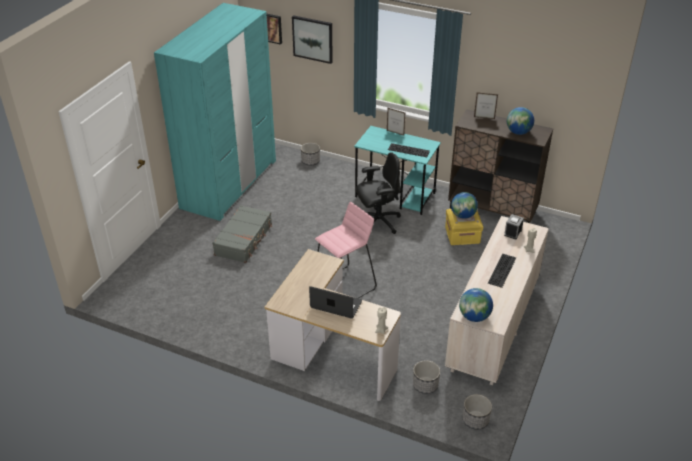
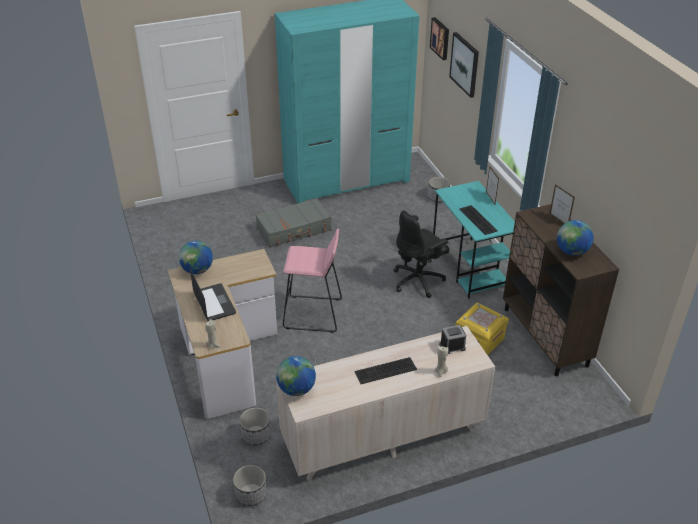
camera: 45 degrees right, 0 degrees up
(377, 222) = (418, 281): black office chair -> black office chair turned 120 degrees clockwise
(463, 215) = (480, 316): globe -> globe (197, 270)

